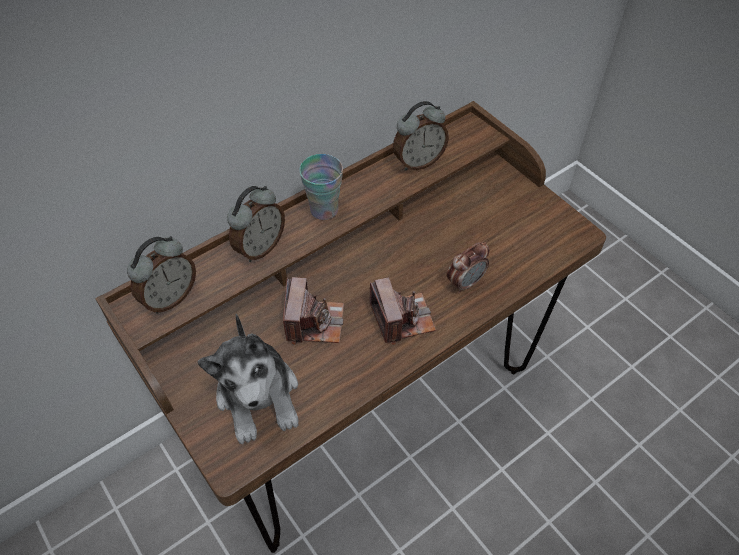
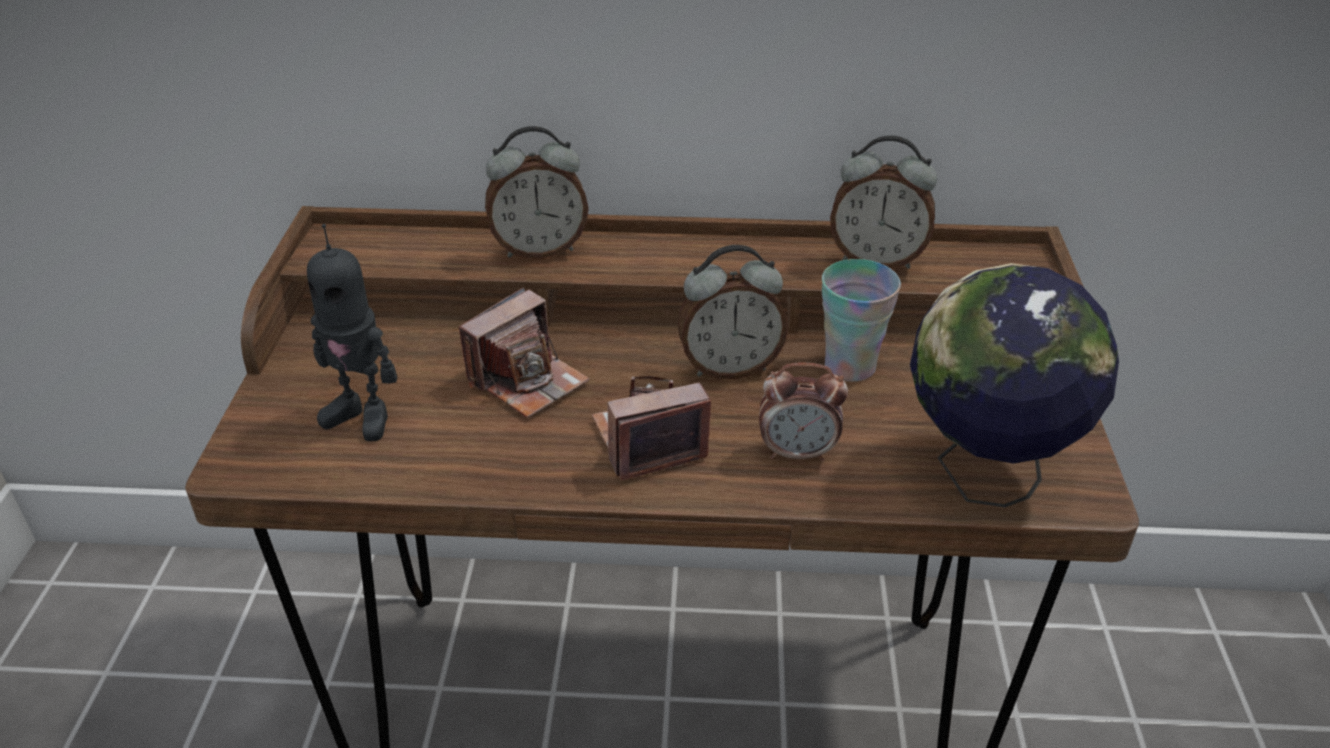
camera: 40 degrees right, 15 degrees down
(170, 297) = (376, 246): alarm clock -> alarm clock (729, 367)
(259, 395) = (362, 416): plush toy -> toy robot
(324, 210) = (672, 251): cup -> cup (850, 366)
(402, 318) = (648, 442): camera -> camera turned 135 degrees counterclockwise
(540, 247) = (985, 476): none -> globe

